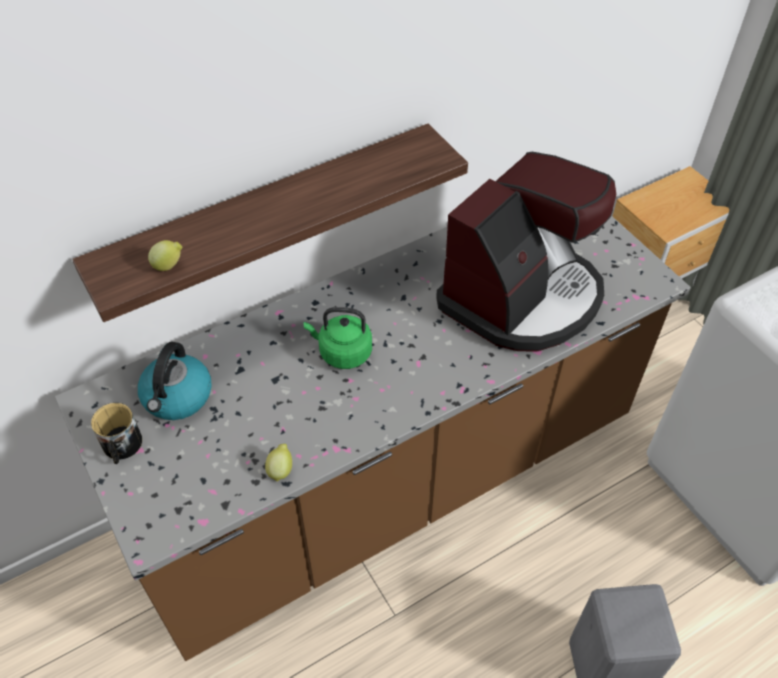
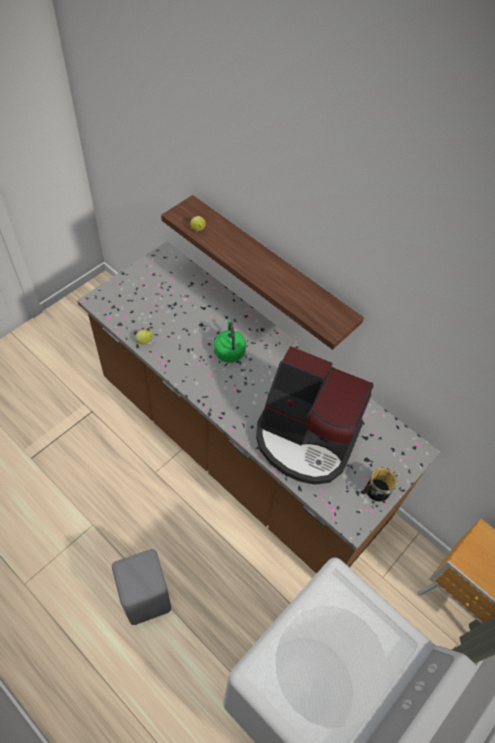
camera: 70 degrees right, 5 degrees up
(121, 447) = (143, 275): mug -> mug (374, 491)
(177, 397) = (178, 287): kettle -> none

